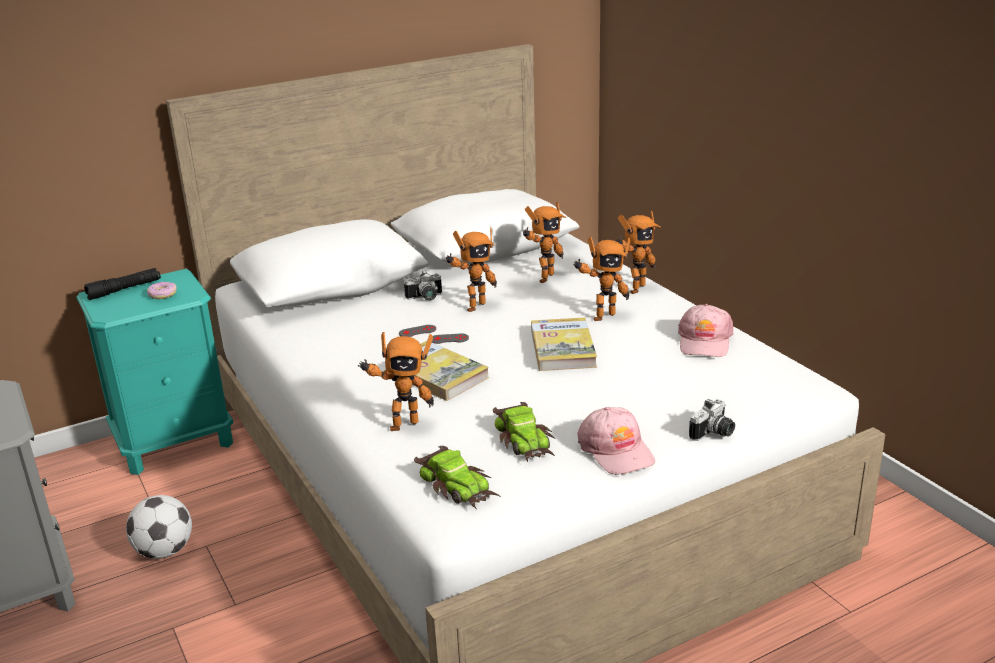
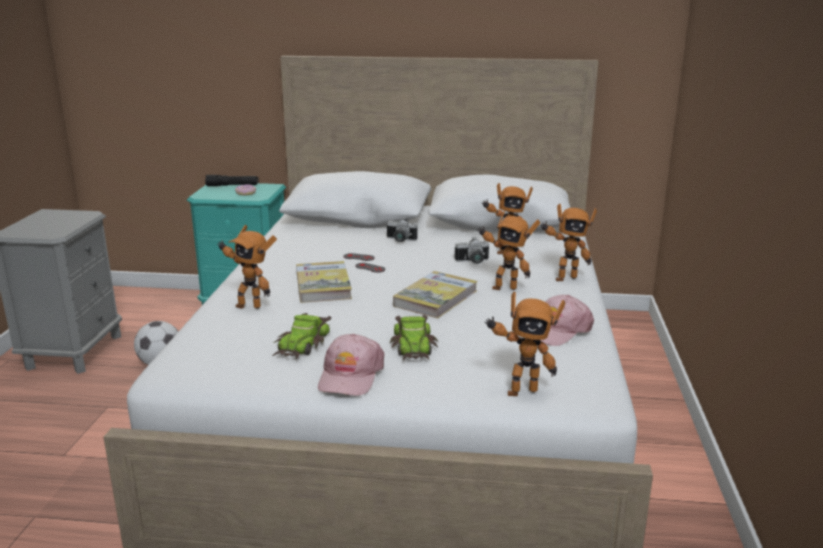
camera: 35 degrees right, 5 degrees down
(457, 485) = (212, 353): toy car -> toy car (414, 345)
(473, 306) = (422, 254): toy robot -> toy robot (520, 390)
(714, 434) = (444, 396): camera -> camera (473, 262)

